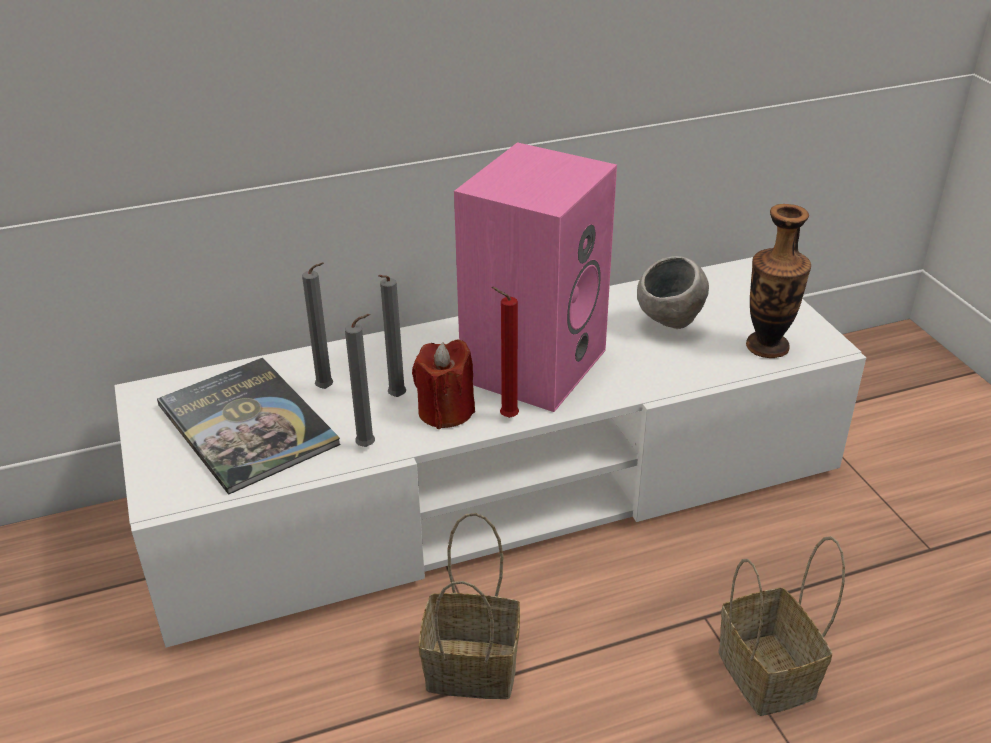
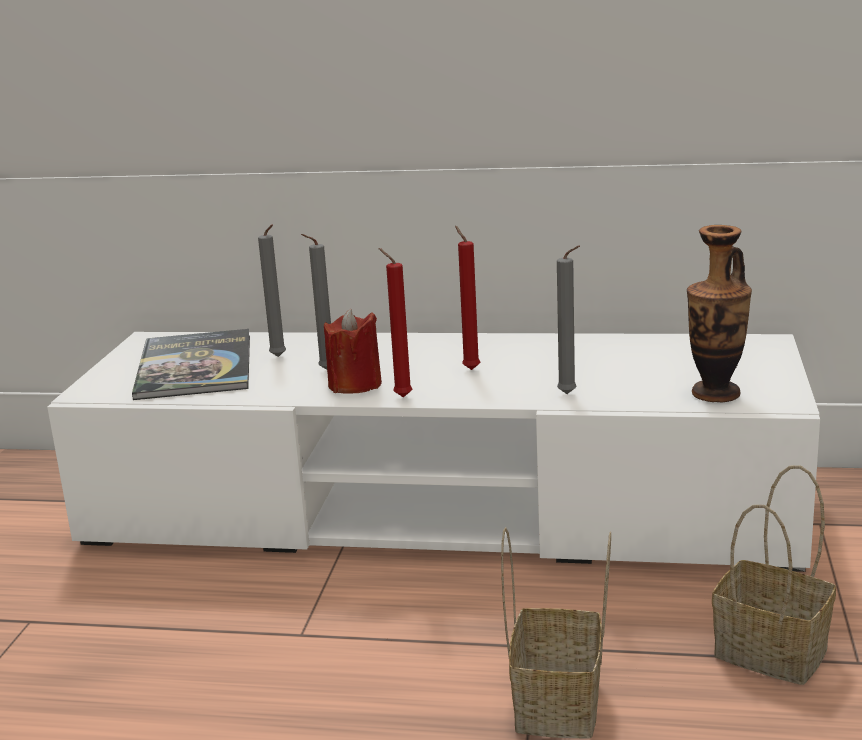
camera: 30 degrees right, 15 degrees down
(369, 447) = (267, 394): grey candle -> grey candle (569, 394)
(475, 667) = (292, 622): basket -> basket (774, 652)
(533, 363) = (469, 369): pink speaker -> red candle
(669, 325) = (632, 365): grey bowl -> none

